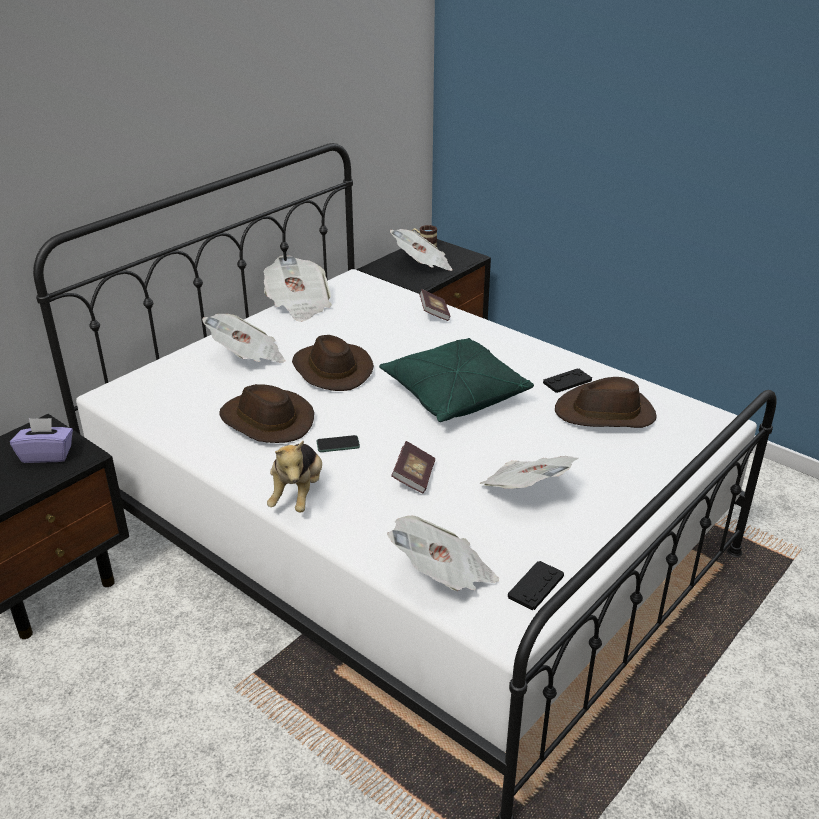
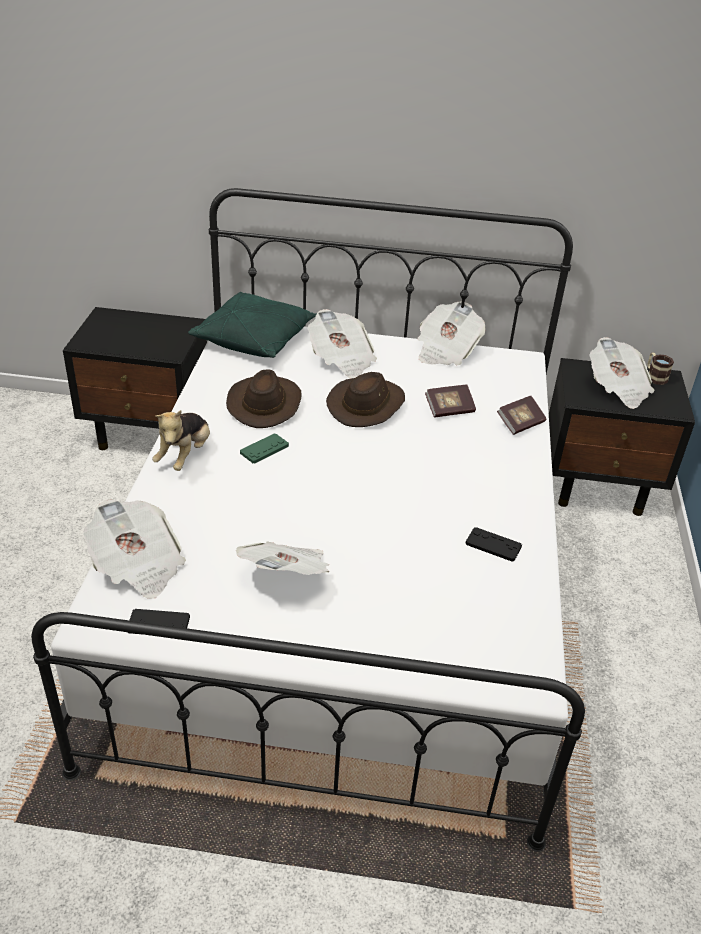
camera: 55 degrees right, 5 degrees up
(47, 455) = (160, 340): purple tissue box -> none
(298, 494) = (185, 455): plush toy -> plush toy turned 45 degrees counterclockwise
(338, 444) = (264, 449): phone -> green game controller
(414, 477) = (254, 504): book -> book (449, 409)
(454, 395) = (395, 483): green pillow -> green pillow (254, 339)
(606, 414) = (462, 589): brown hat -> none

